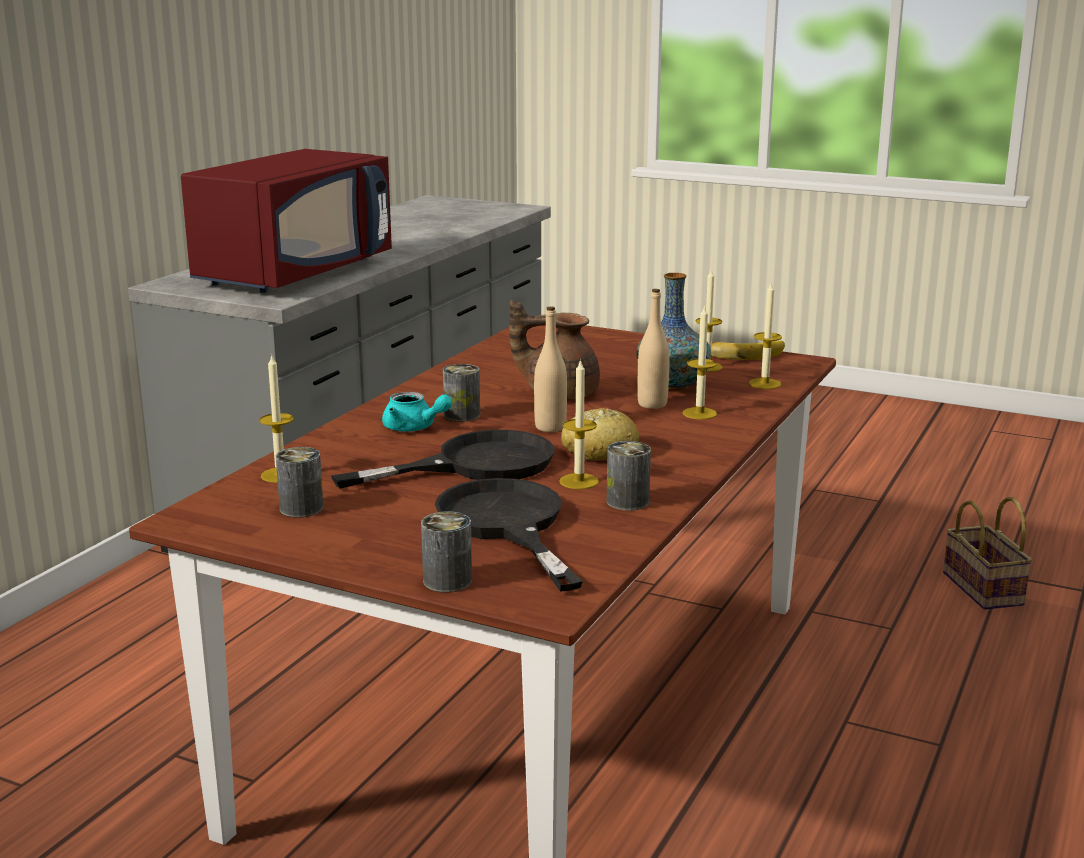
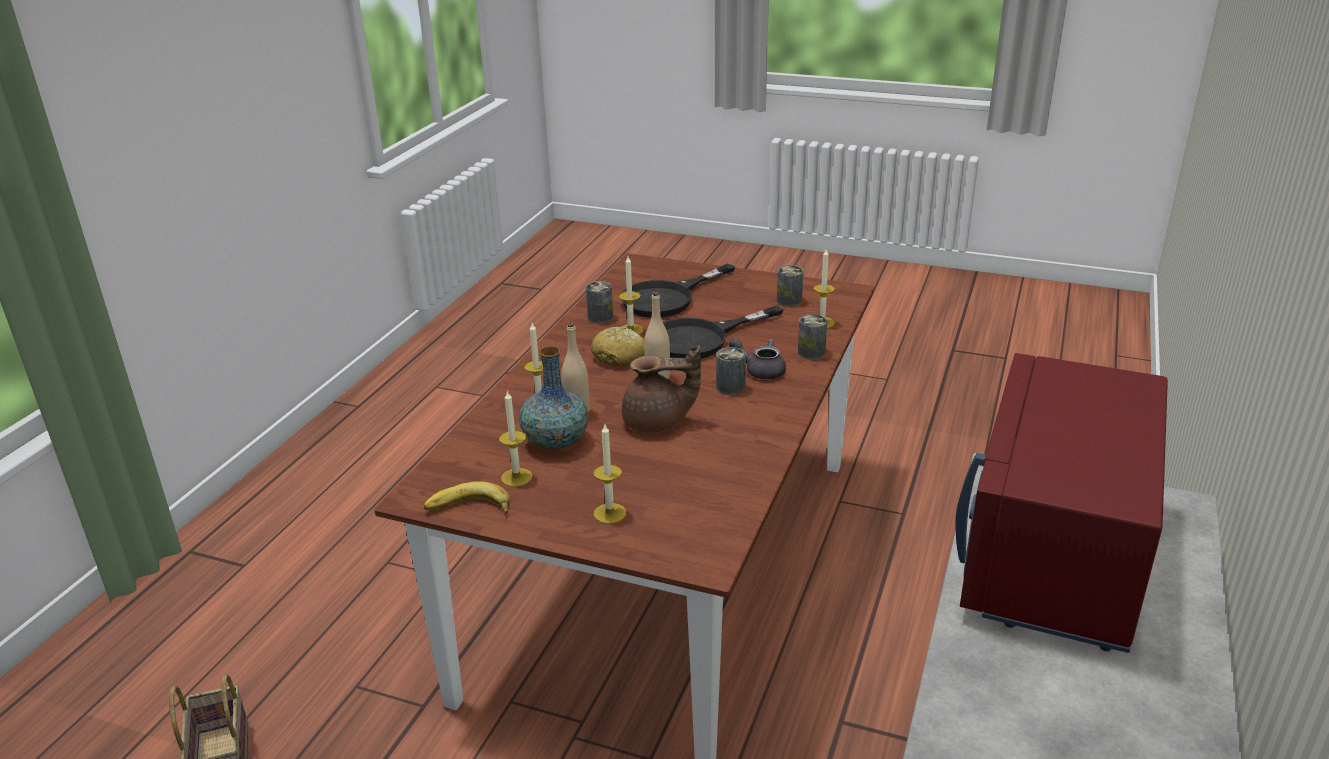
camera: 175 degrees right, 10 degrees up
(414, 428) = (760, 370): turquoise teapot -> grey teapot
(447, 581) = (688, 268): can -> can (811, 353)
(507, 525) = (667, 298): black frying pan -> black frying pan turned 75 degrees clockwise
(764, 384) = (469, 451): candle -> candle (610, 513)

